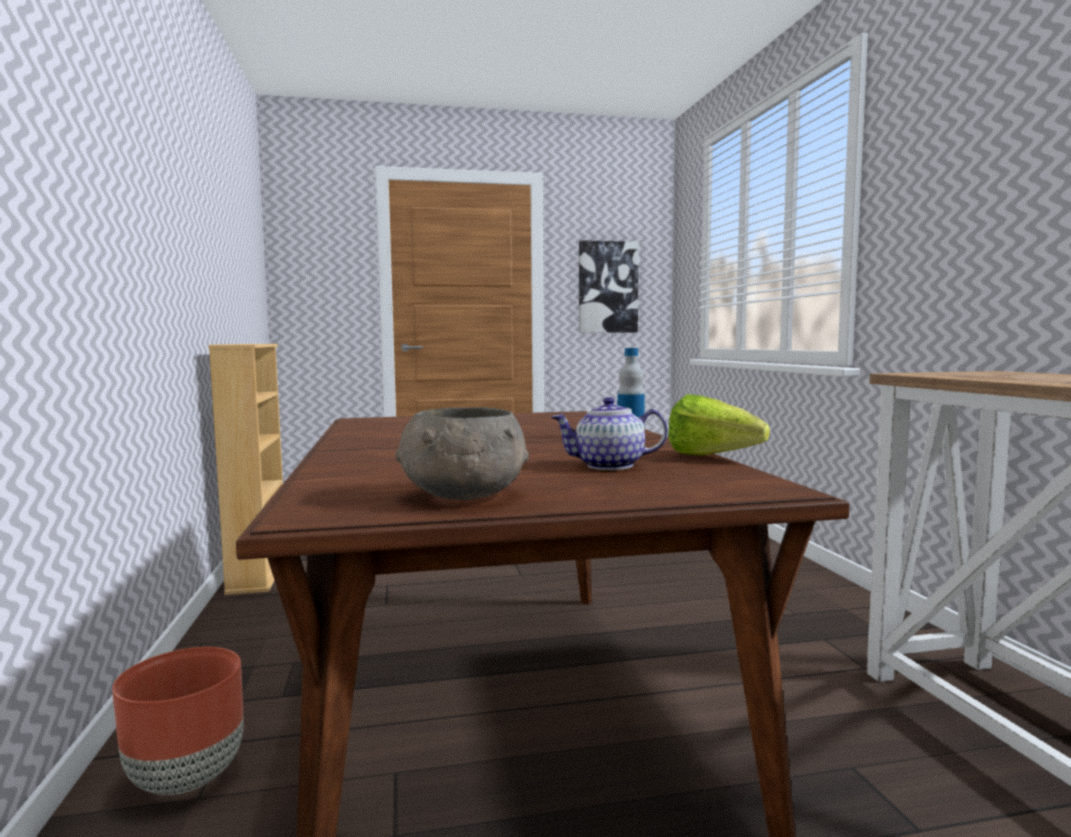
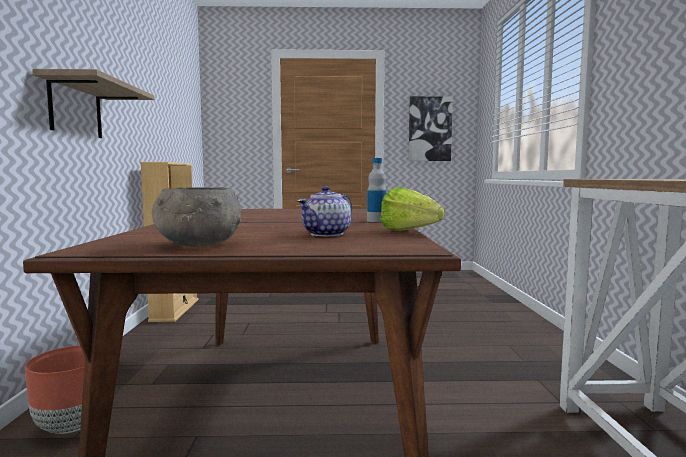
camera: 10 degrees right, 0 degrees up
(132, 267) = (76, 109): none -> shelf
(608, 466) = (326, 234): teapot -> teapot turned 60 degrees counterclockwise

